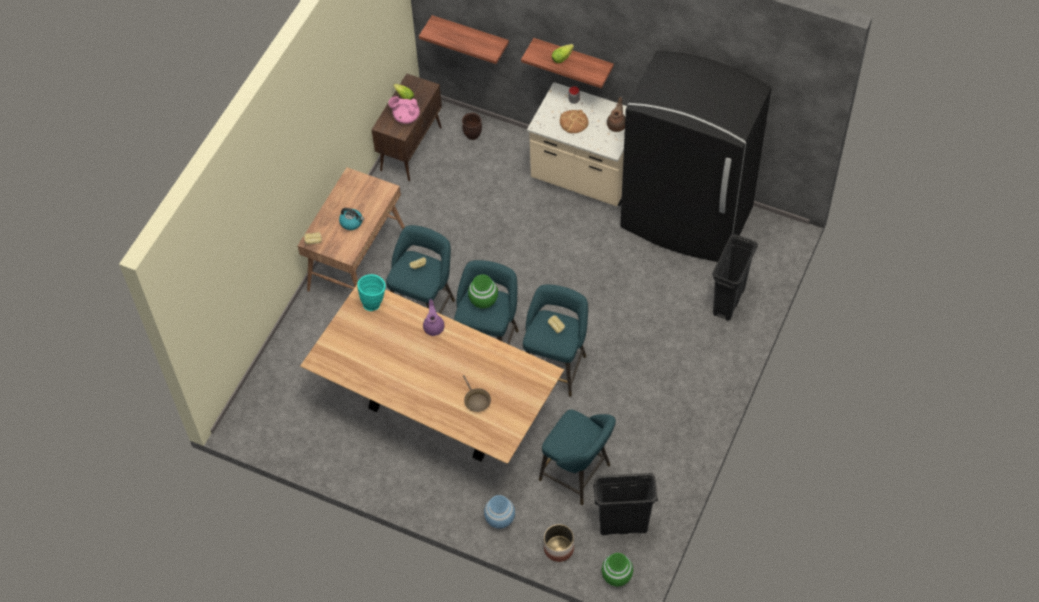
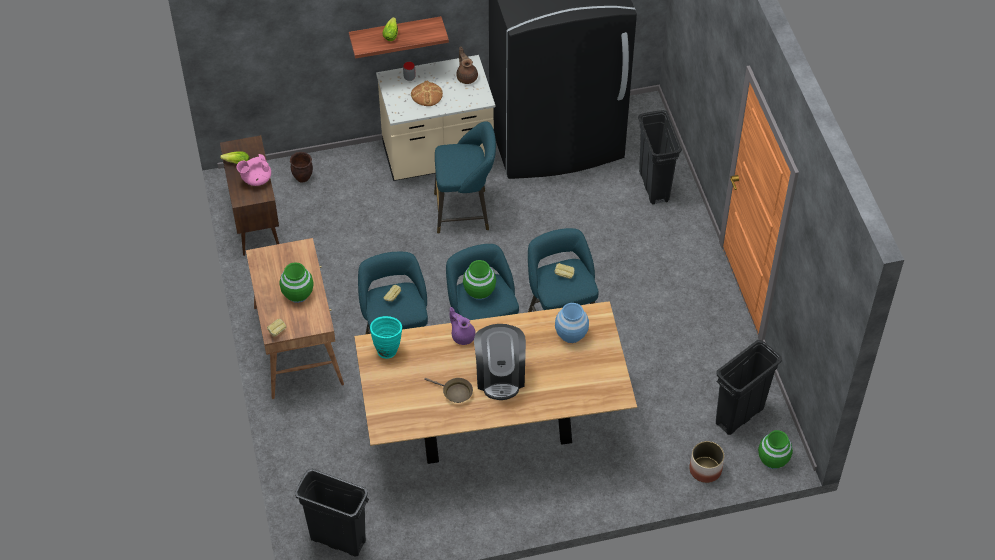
camera: 40 degrees left, 5 degrees down
(261, 422) = (337, 540): none -> black trash can
(352, 222) = (298, 294): kettle -> green vase
(432, 374) = (500, 375): none -> coffee machine
(470, 36) = (274, 67): shelf -> none
(476, 400) = (560, 373): brown frying pan -> brown frying pan (455, 392)
(500, 519) = (633, 479): blue vase -> blue vase (571, 334)
(578, 475) = (664, 400): turquoise stool -> turquoise stool (465, 211)

